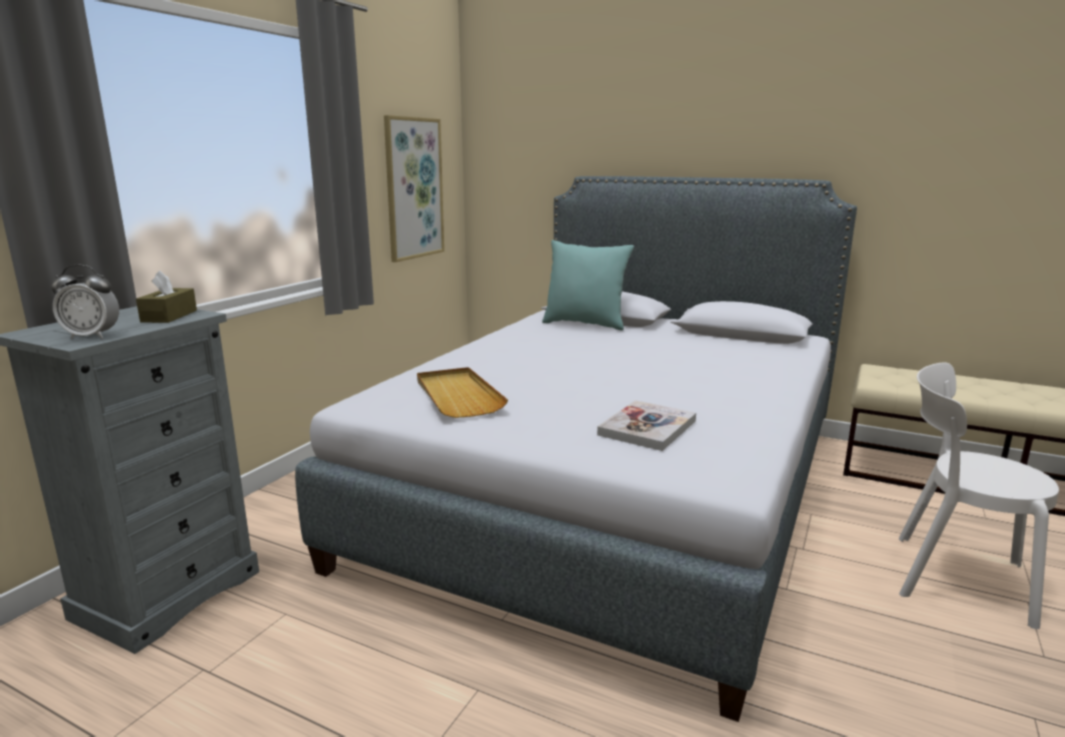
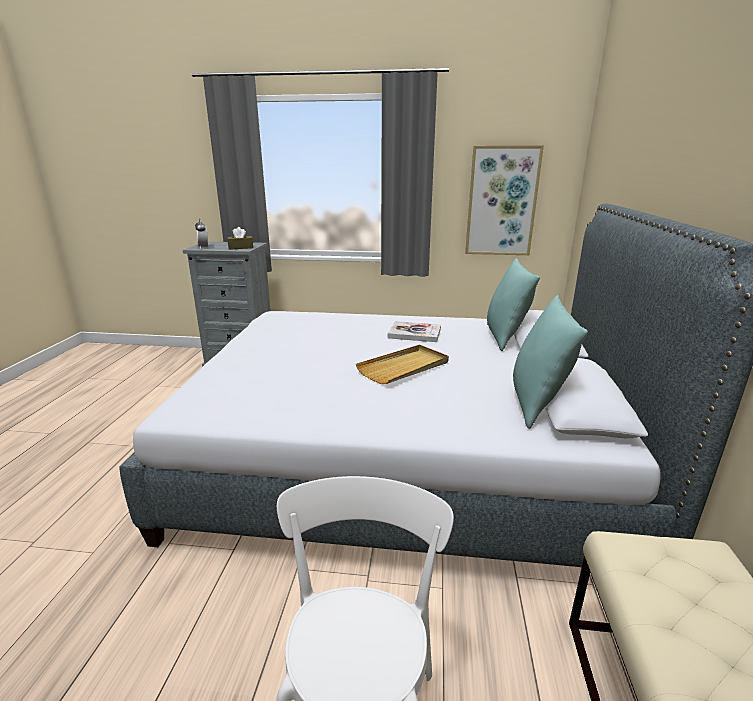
camera: 70 degrees right, 5 degrees up
(457, 396) = (290, 327): beige tray -> beige tray (404, 367)
(647, 428) = (258, 381): book -> book (414, 333)
(739, 341) = (537, 403): none -> turquoise pillow

